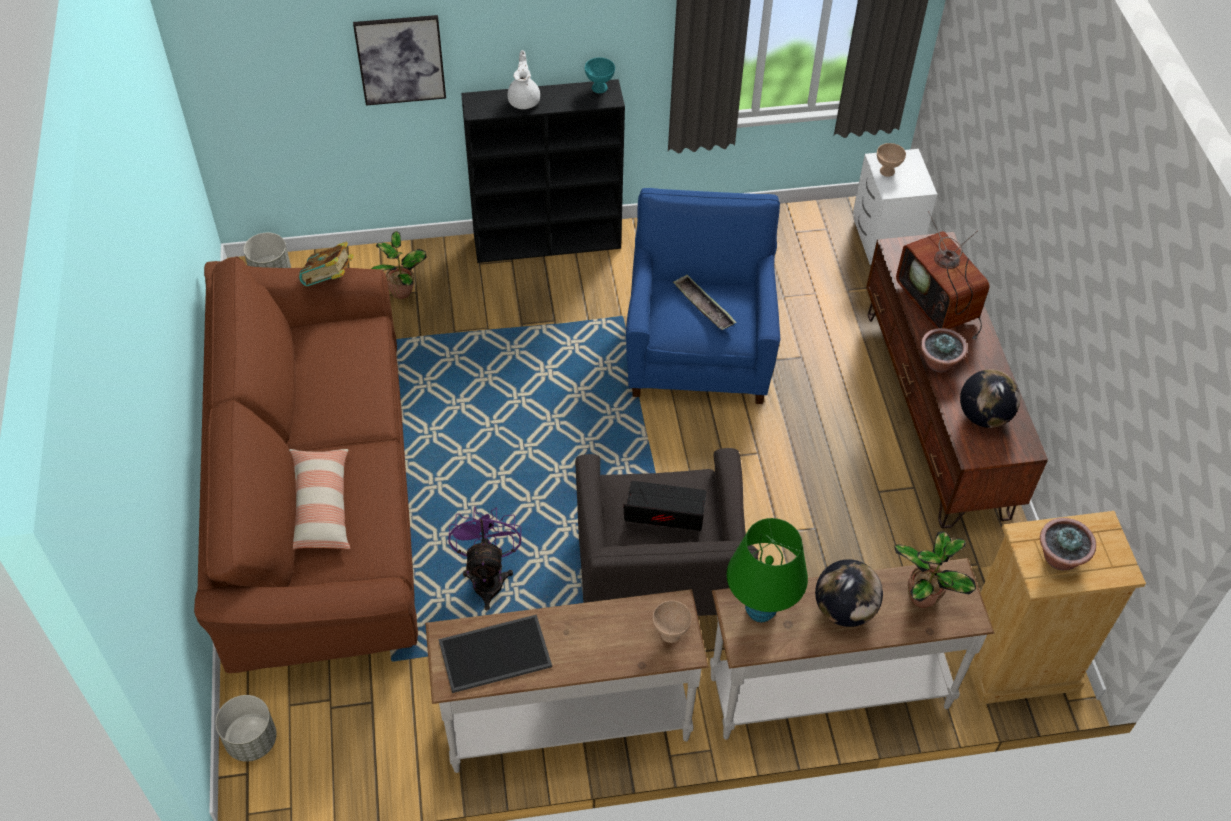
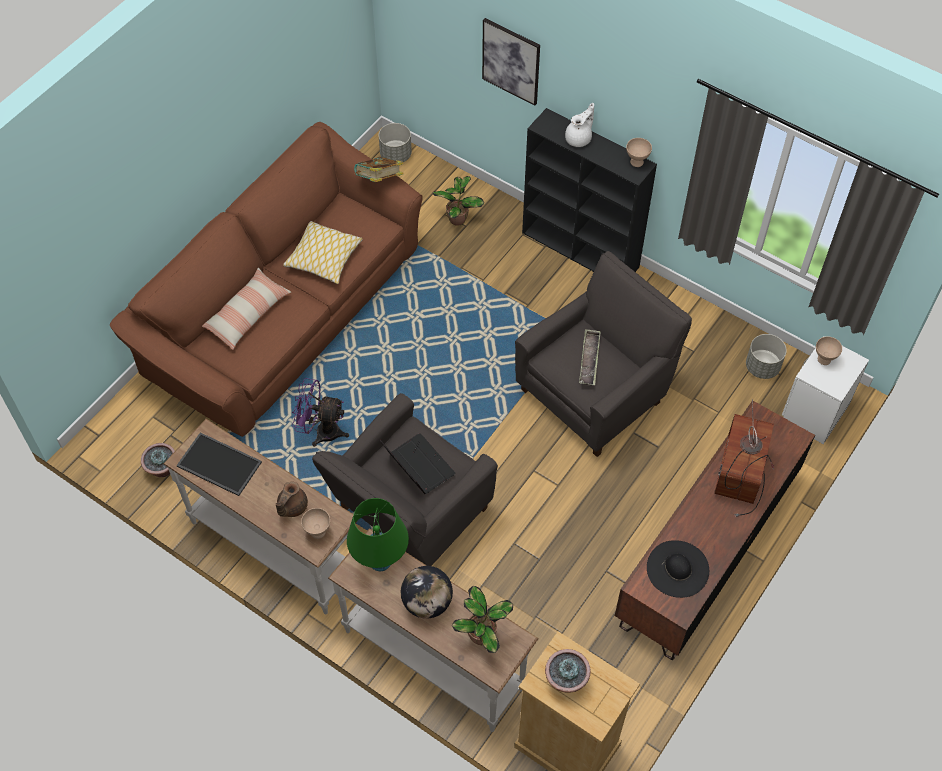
camera: 45 degrees right, 5 degrees up
(251, 740) = (117, 419): grey planter -> grey planter (762, 366)
(342, 396) = (324, 258): none -> pillow
(488, 577) = (321, 431): purple fan -> purple fan turned 120 degrees counterclockwise
(599, 88) = (636, 162): turquoise bowl -> beige bowl
(617, 632) = (291, 507): none -> brown teapot
(698, 350) = (595, 391): blue armchair -> grey armchair
(938, 363) = (690, 512): potted plant -> potted plant (162, 469)
(983, 416) = (678, 569): globe -> black hat

